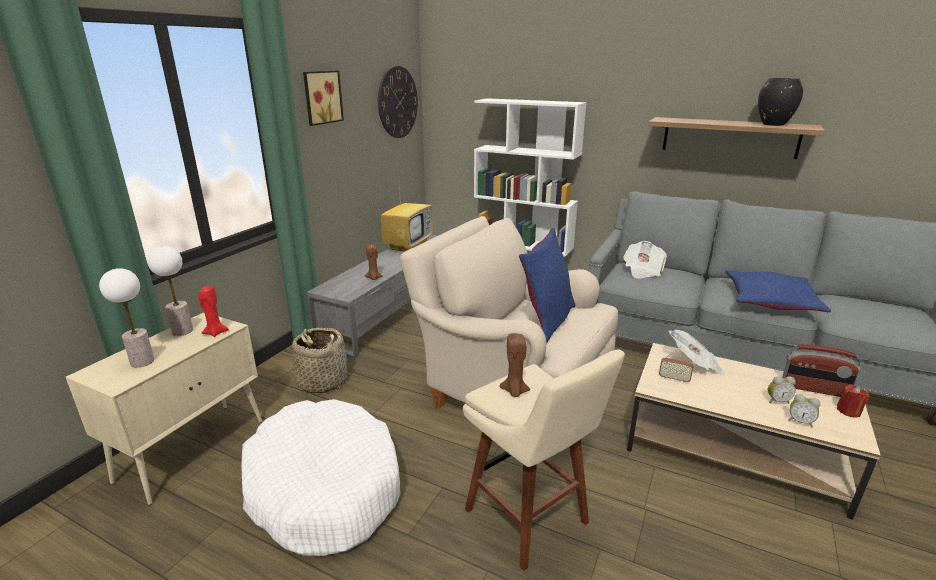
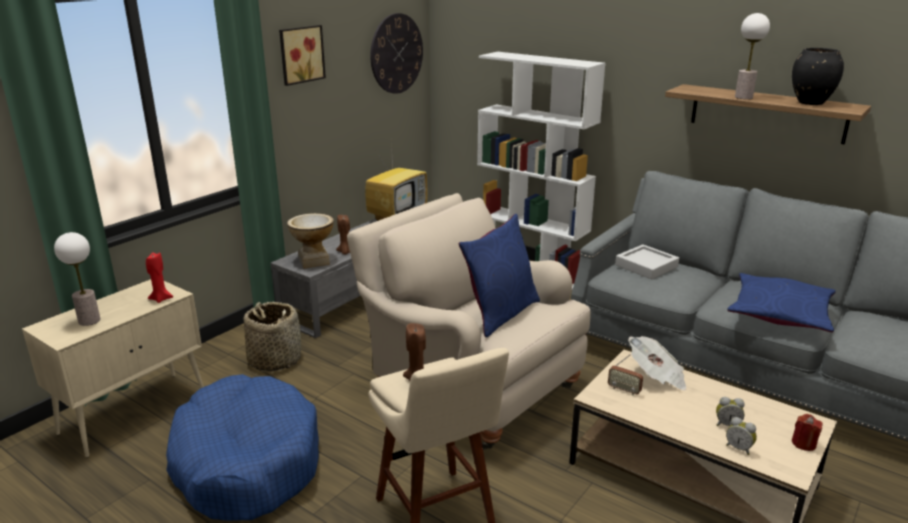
camera: 10 degrees right, 0 degrees up
(182, 331) = (131, 294): table lamp -> table lamp (743, 97)
(323, 488) = (246, 462): white dog bed -> blue dog bed
(347, 288) = (313, 261): none -> vase
(642, 271) = (646, 266): newspaper -> grey tray
(814, 389) = (780, 416): radio -> none

